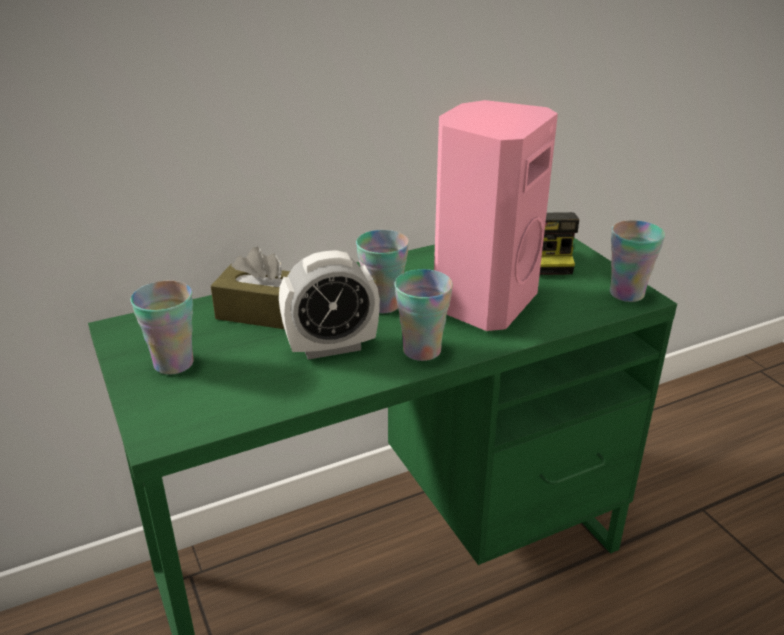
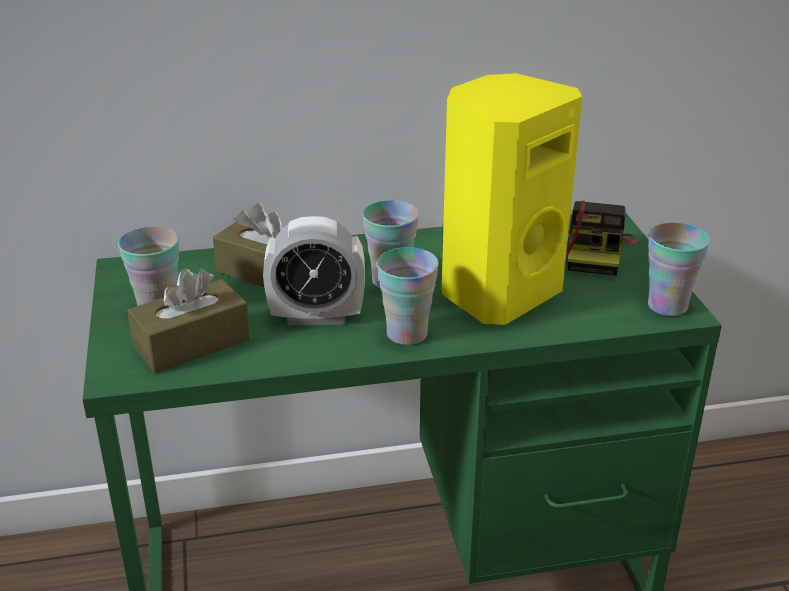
camera: 15 degrees right, 0 degrees up
(222, 391) = (192, 343): none -> brown tissue box
(481, 303) = (497, 293): pink speaker -> yellow speaker

